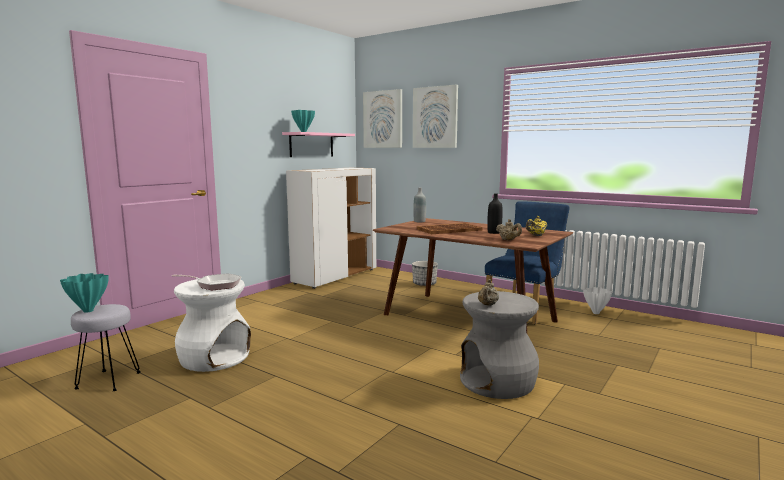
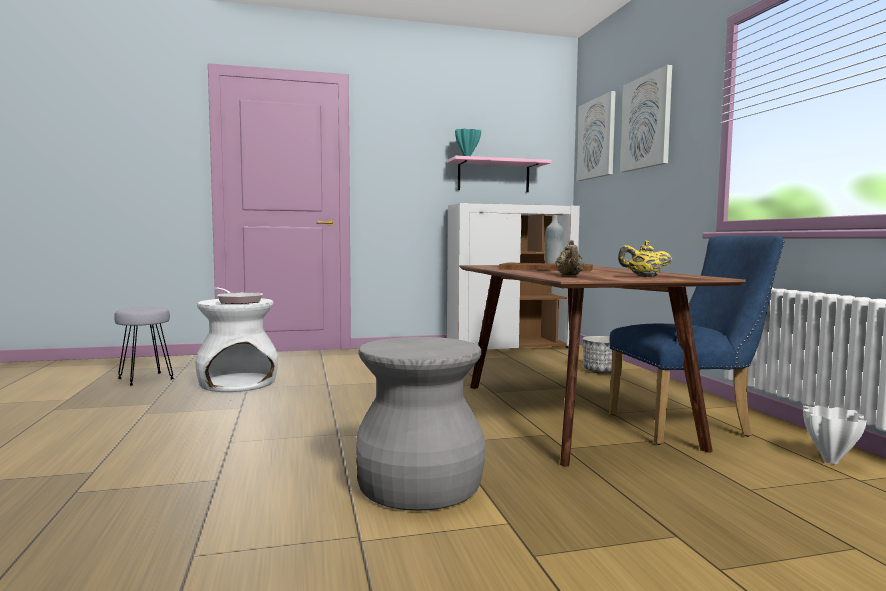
camera: 40 degrees right, 5 degrees down
(87, 311) = (134, 307): turquoise vase -> none
(487, 305) = (388, 346): beige teapot -> none
(494, 232) = (595, 272): black bottle -> none

